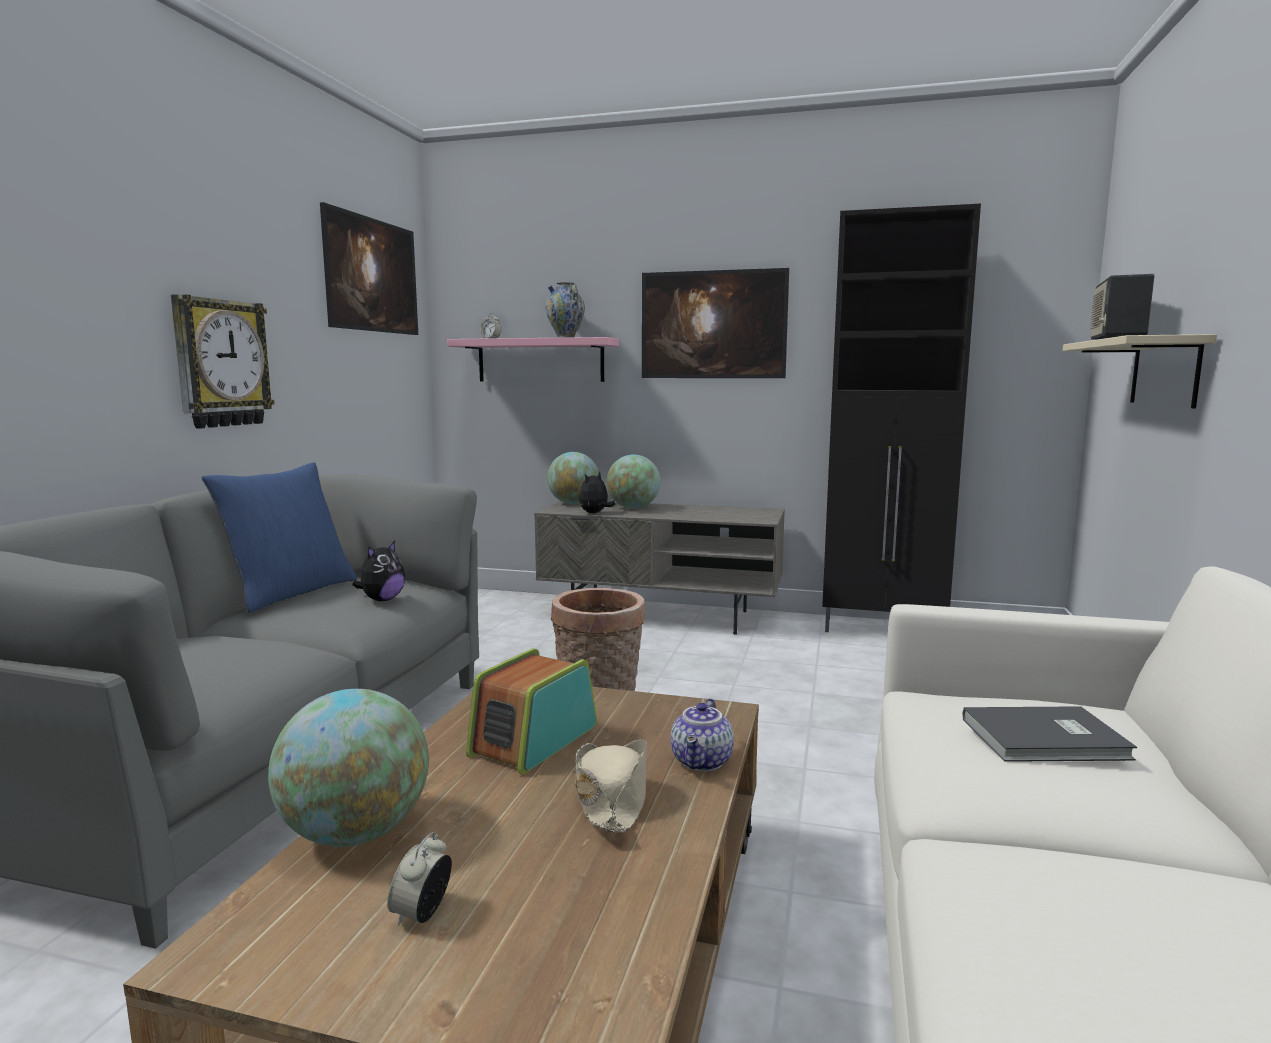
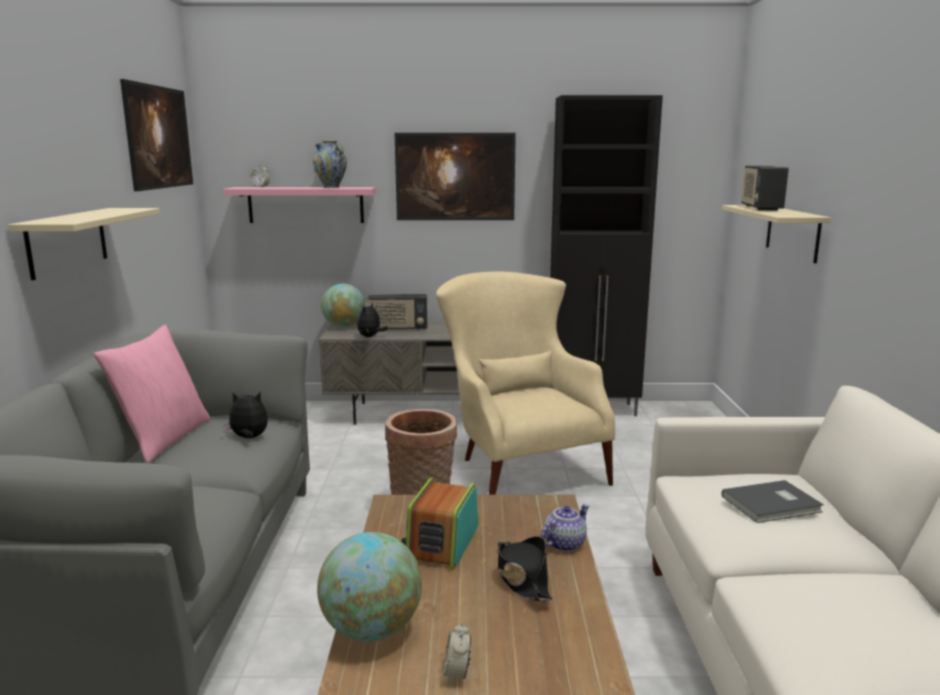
camera: 15 degrees left, 5 degrees up
(221, 363) = (67, 241): wall clock -> beige shelf
(290, 592) = (164, 439): blue pillow -> pink pillow
(382, 600) = (249, 438): plush toy -> plush toy turned 105 degrees counterclockwise
(612, 797) = (522, 577): beige hat -> black hat
(633, 508) = (397, 329): globe -> radio
(703, 762) = (564, 543): teapot -> teapot turned 135 degrees counterclockwise
(749, 683) = (517, 466): none -> beige armchair

